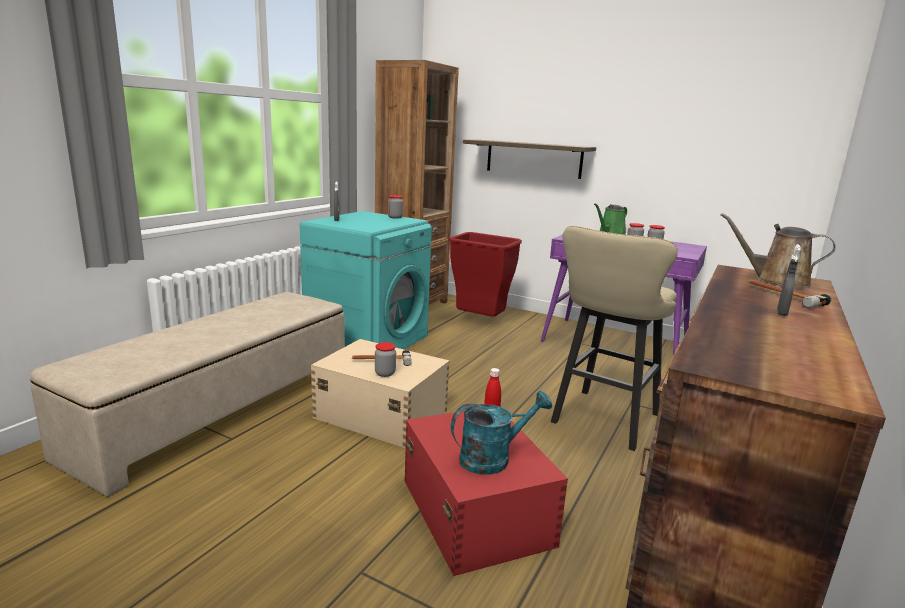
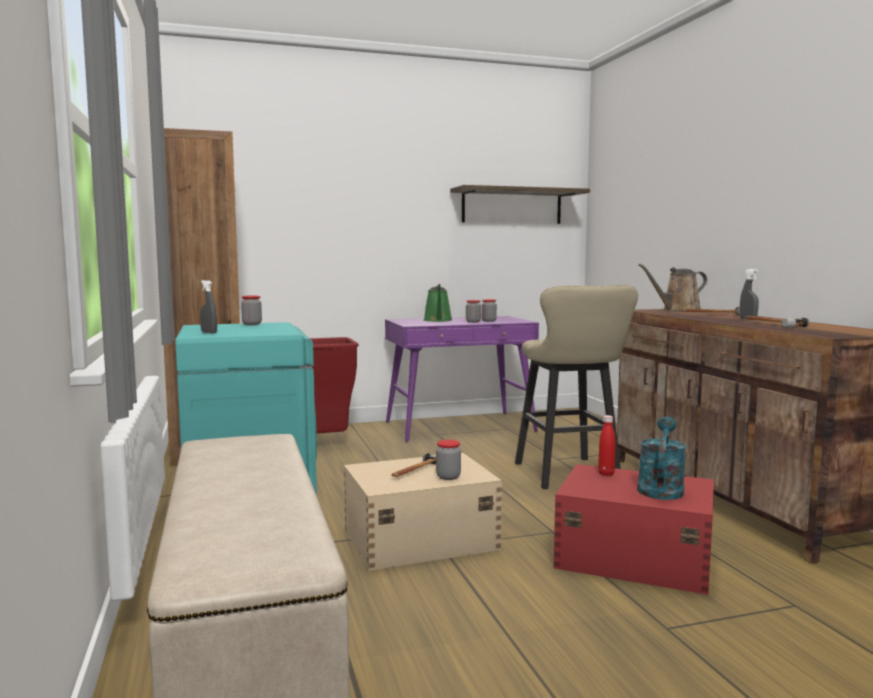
camera: 45 degrees left, 10 degrees down
(533, 158) = (324, 249): shelf -> shelf (512, 206)
(752, 328) = (771, 324): none -> hammer

